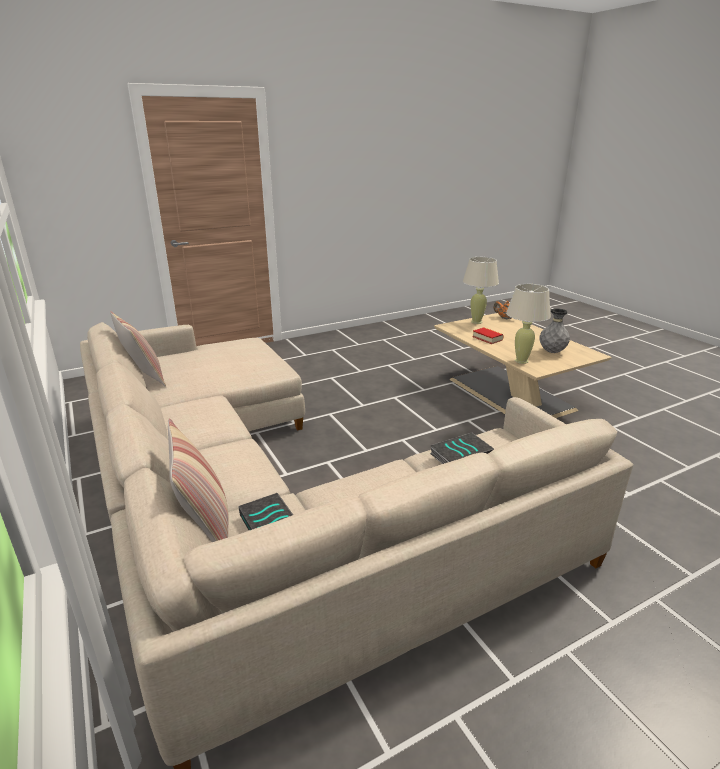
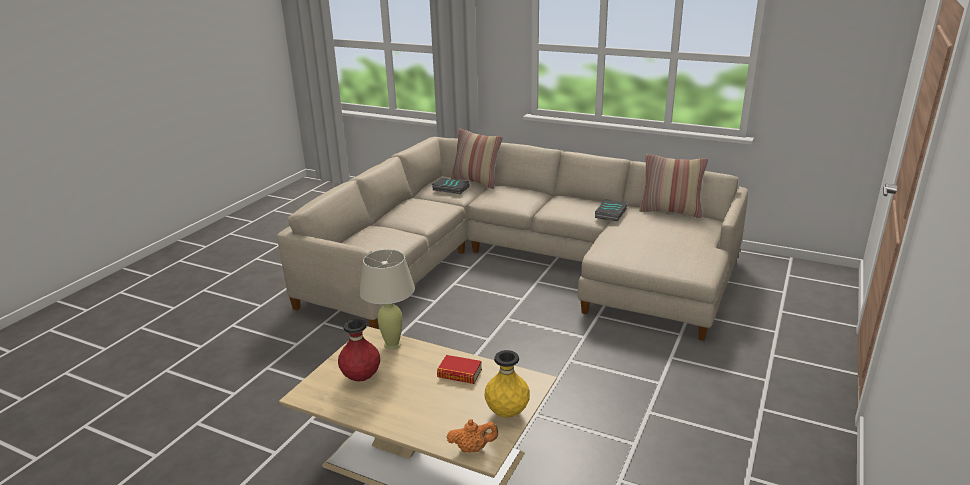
camera: 145 degrees right, 0 degrees up
(461, 455) = (389, 238): book -> book (611, 213)
(476, 322) = (507, 413): beige table lamp -> yellow vase
(552, 352) = (361, 378): grey vase -> red vase

